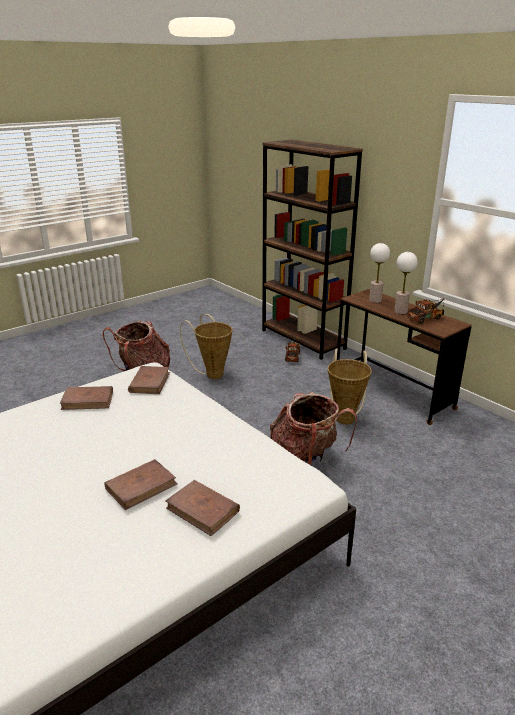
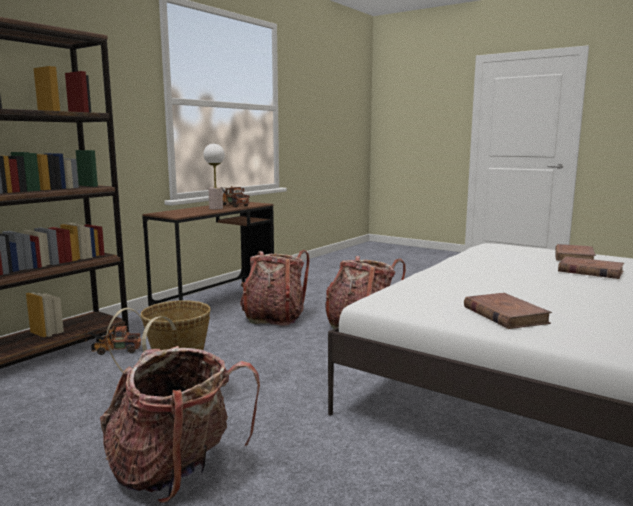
camera: 105 degrees left, 15 degrees down
(149, 382) = (415, 295): brown book -> none
(345, 416) = (274, 317): basket -> backpack
(375, 300) = (184, 212): table lamp -> none

